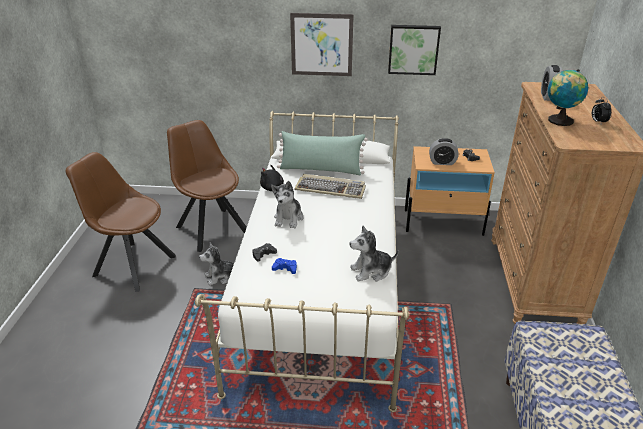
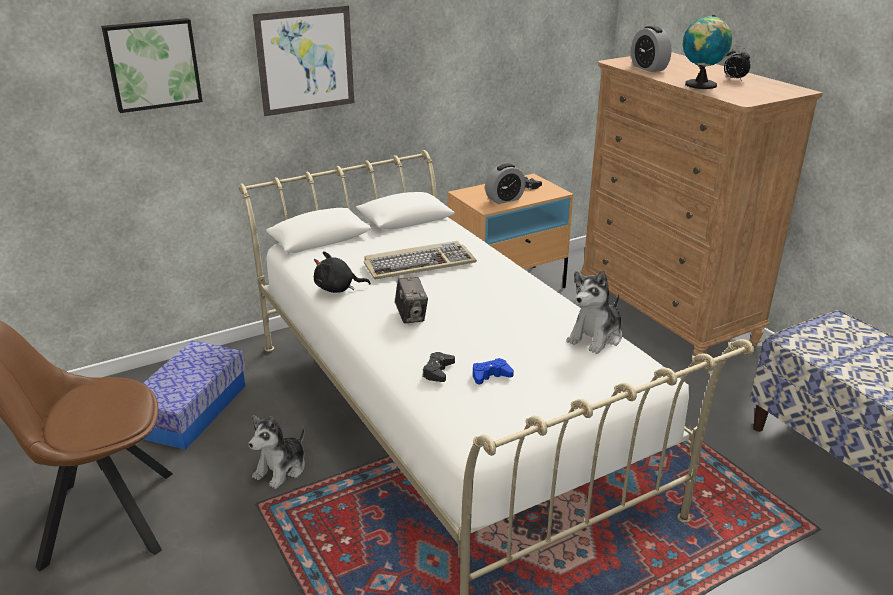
camera: 35 degrees left, 5 degrees down
(211, 228) = (192, 410): brown chair -> storage box
(288, 218) = (411, 316): plush toy -> camera
(321, 169) = (374, 247): green pillow -> none
(413, 49) = (432, 48): picture -> picture (152, 64)

